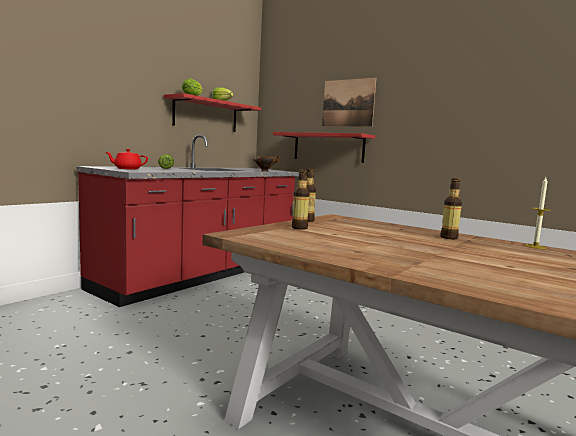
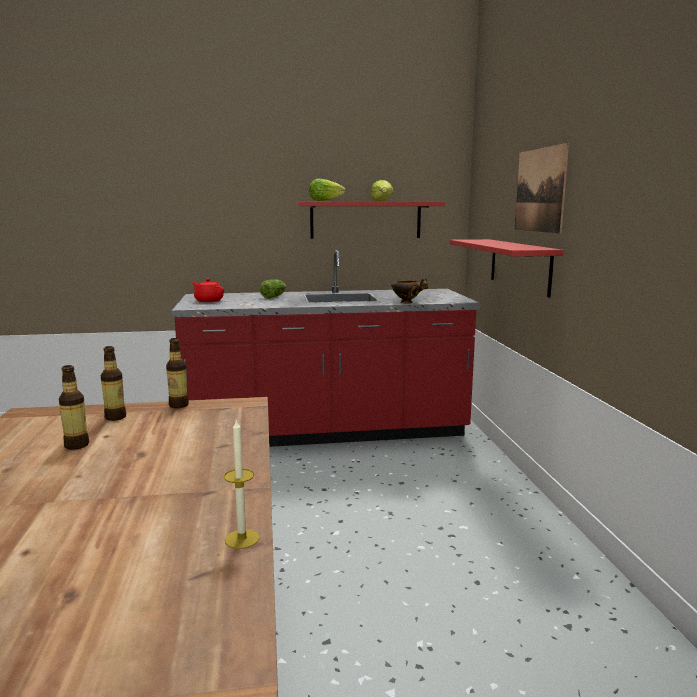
camera: 45 degrees right, 5 degrees up
(449, 237) = (204, 479): bottle -> bottle (76, 445)

